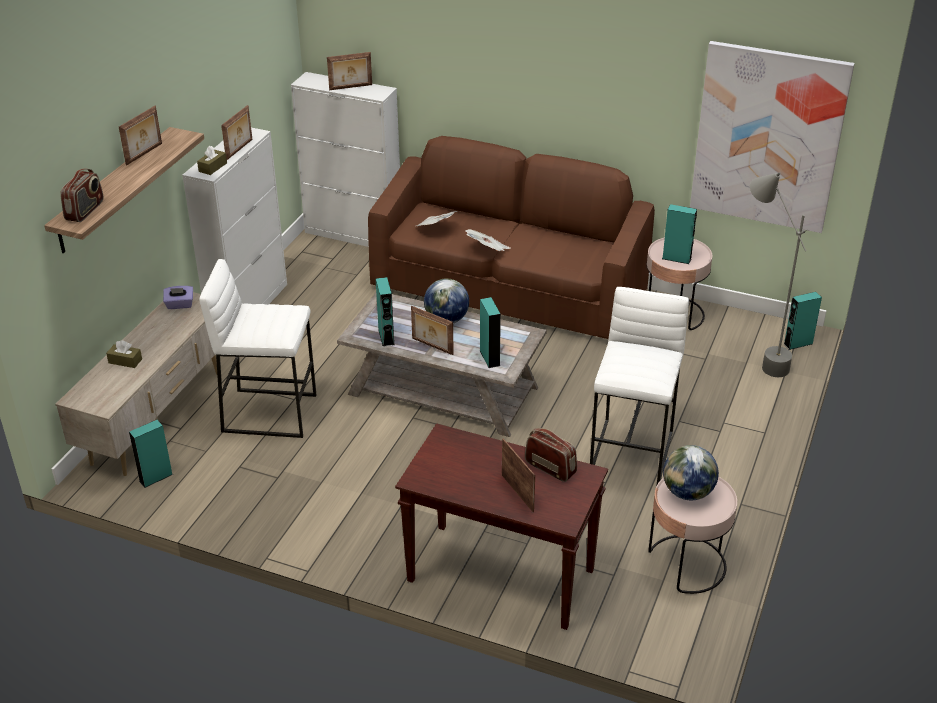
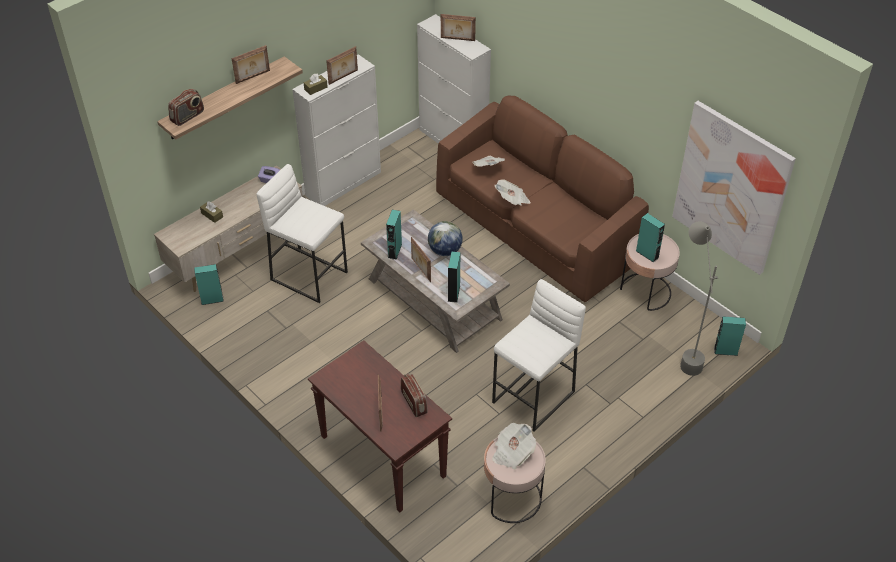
camera: 25 degrees right, 10 degrees up
(688, 493) = (512, 453): globe -> newspaper

